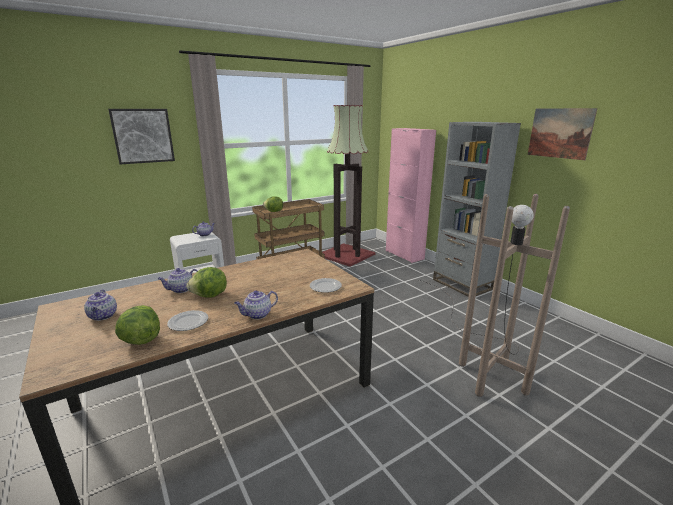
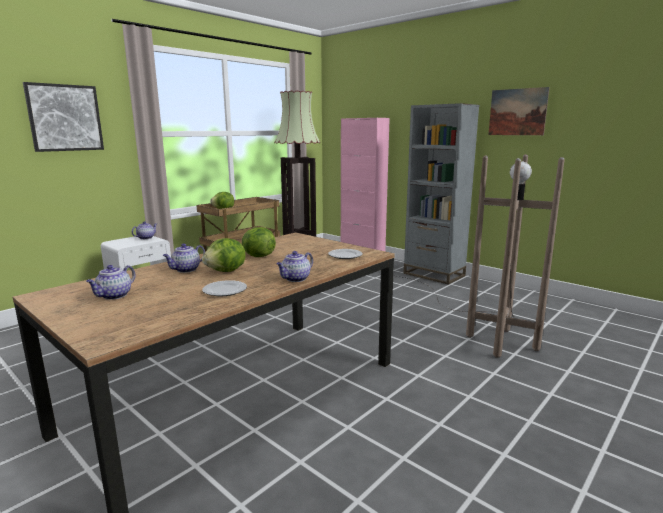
camera: 15 degrees left, 5 degrees down
(103, 316) = (114, 296): teapot -> teapot turned 60 degrees clockwise
(141, 340) = (185, 307): lettuce -> lettuce (258, 256)

